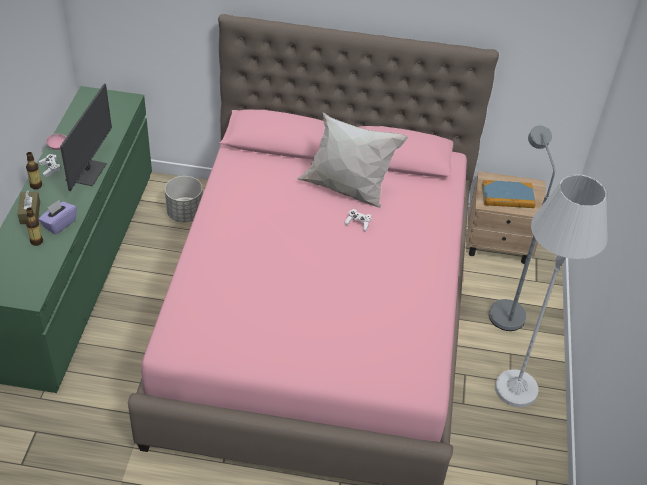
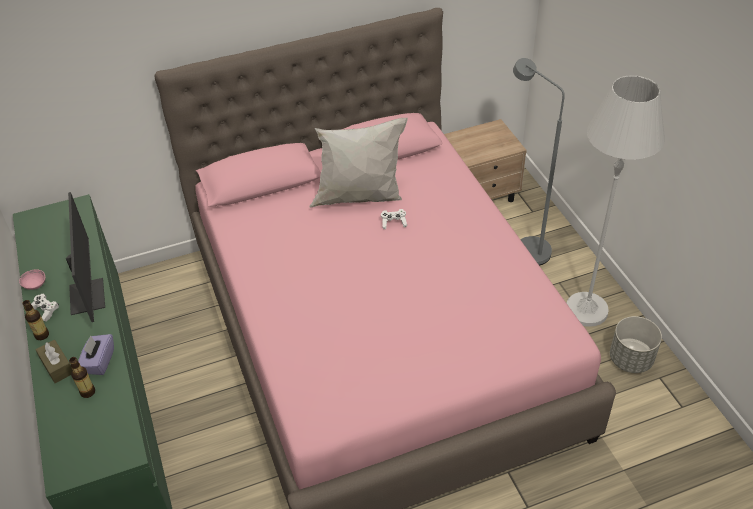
camera: 25 degrees left, 0 degrees up
(185, 213) = (179, 298): grey planter -> grey planter (630, 359)
(507, 196) = (482, 145): book -> none

